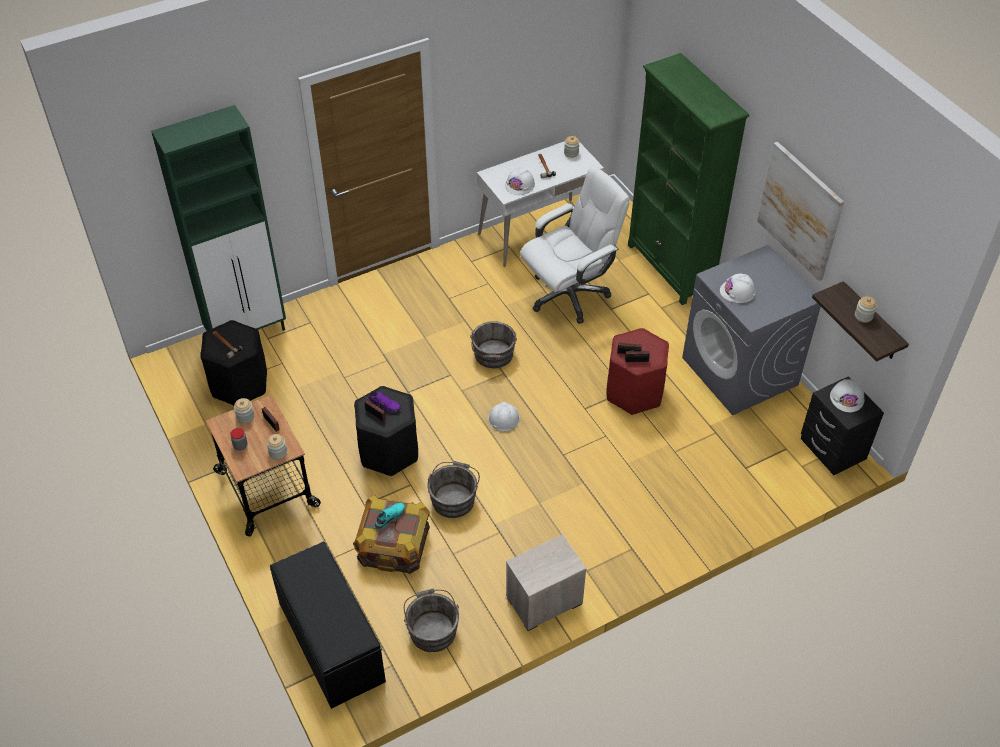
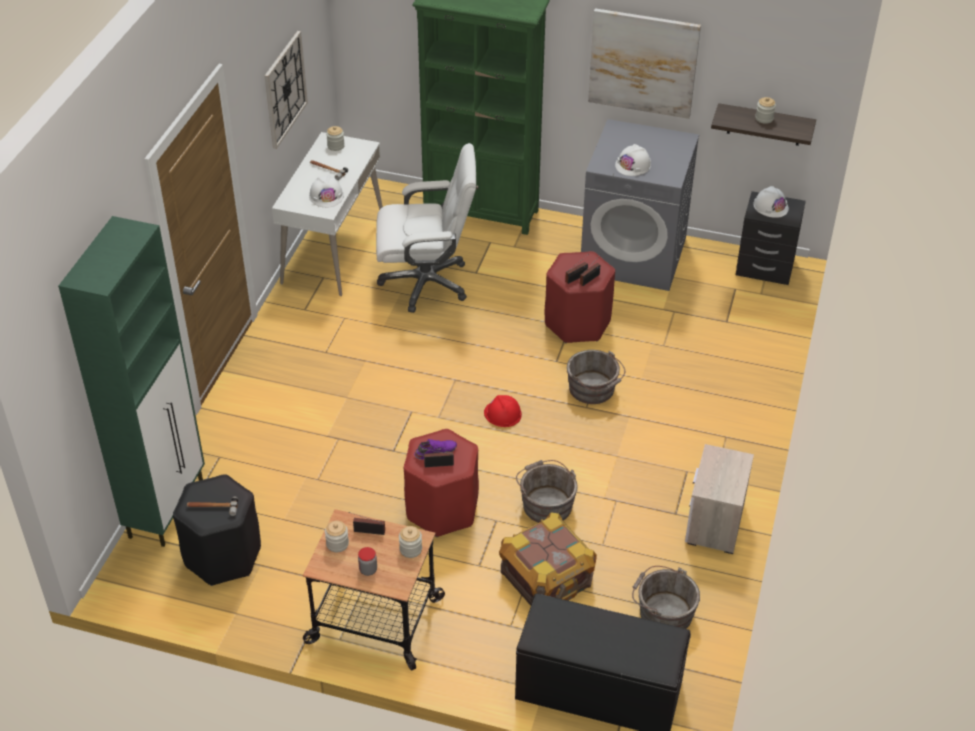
camera: 45 degrees left, 5 degrees down
(388, 451) = (442, 509): black stool -> red stool
(389, 517) = (542, 543): turquoise shoe -> none
(493, 356) = (428, 372): grey bucket -> grey bucket (593, 390)
(503, 418) = (502, 414): white hard hat -> red hard hat
(528, 87) = (285, 89): none -> wall clock
(569, 294) = (426, 283): white office chair -> white office chair turned 75 degrees clockwise

